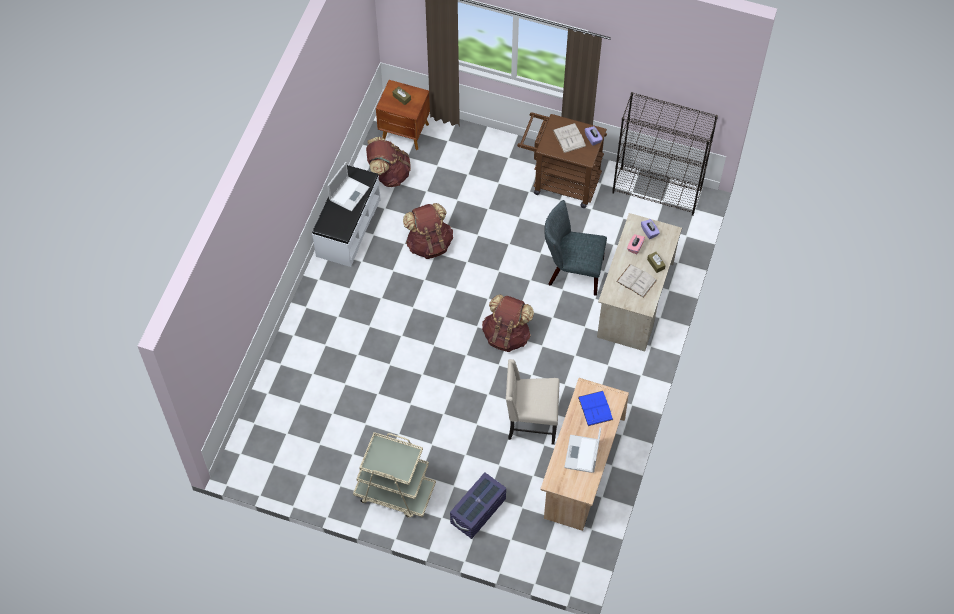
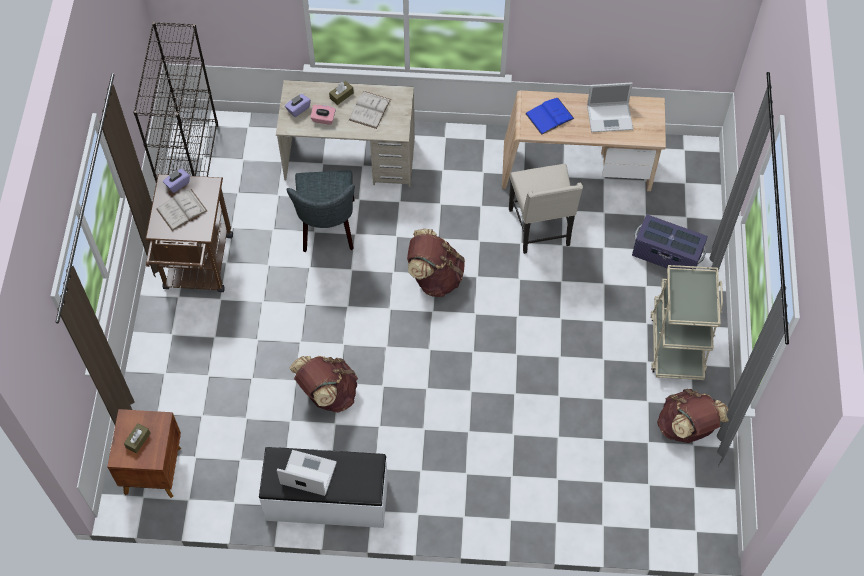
camera: 105 degrees left, 0 degrees up
(388, 174) = (228, 472): brown backpack -> brown backpack (687, 428)

